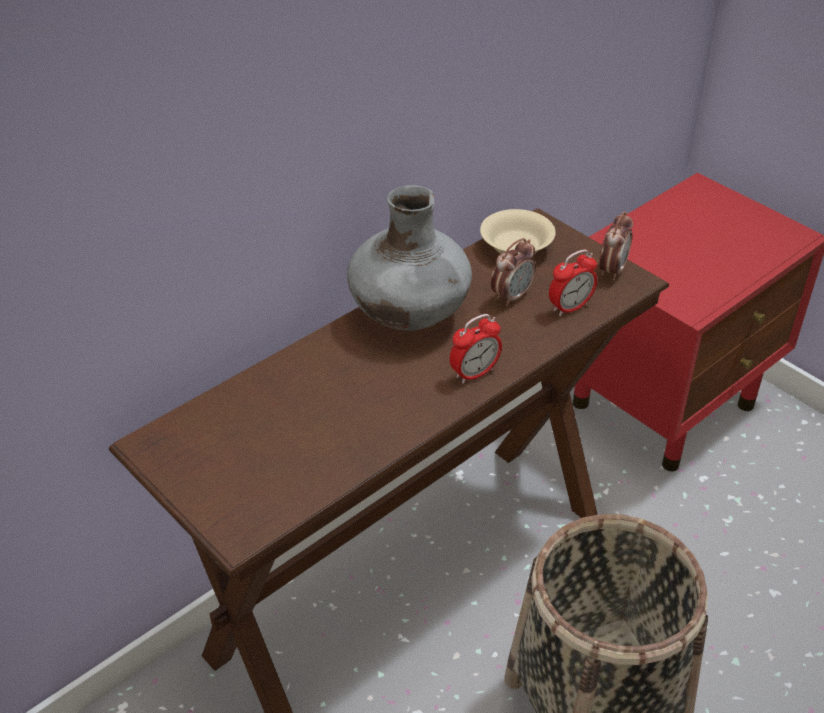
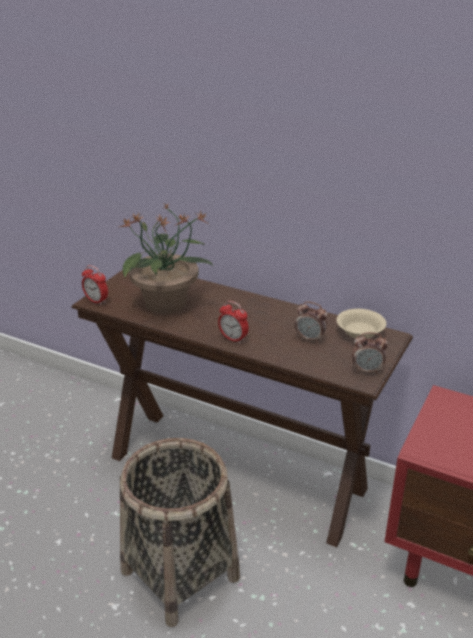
camera: 70 degrees right, 10 degrees down
(317, 427) = (167, 304): none -> potted plant
(409, 316) = (267, 311): grey vase -> none
(570, 307) = (315, 360): alarm clock -> alarm clock (96, 301)

